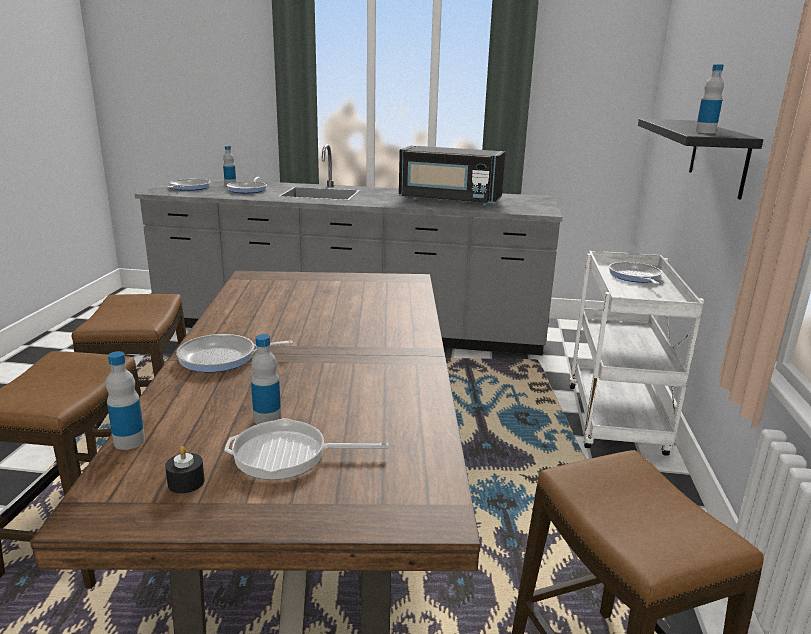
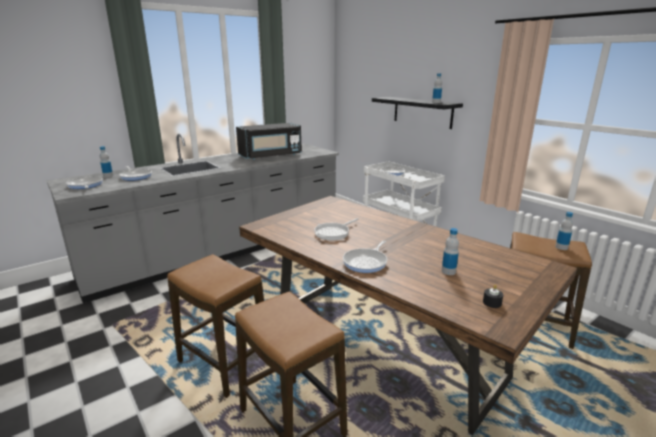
camera: 45 degrees left, 0 degrees up
(129, 441) = (438, 306): bottle -> bottle (561, 247)
(287, 455) = (487, 277): frying pan -> frying pan (334, 233)

